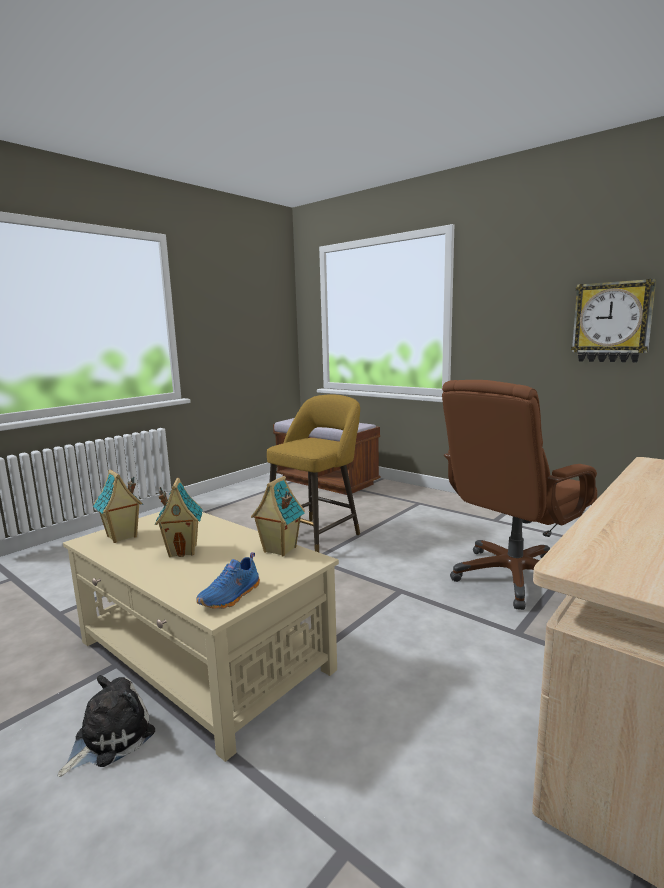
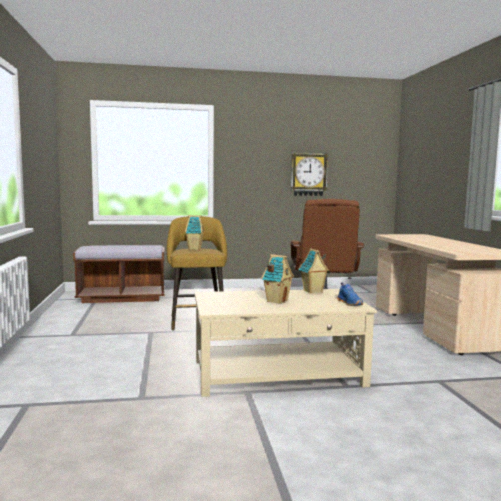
camera: 50 degrees left, 5 degrees down
(110, 738) = (317, 405): plush toy -> none
(122, 537) = (224, 306): toy house -> toy house (195, 249)

